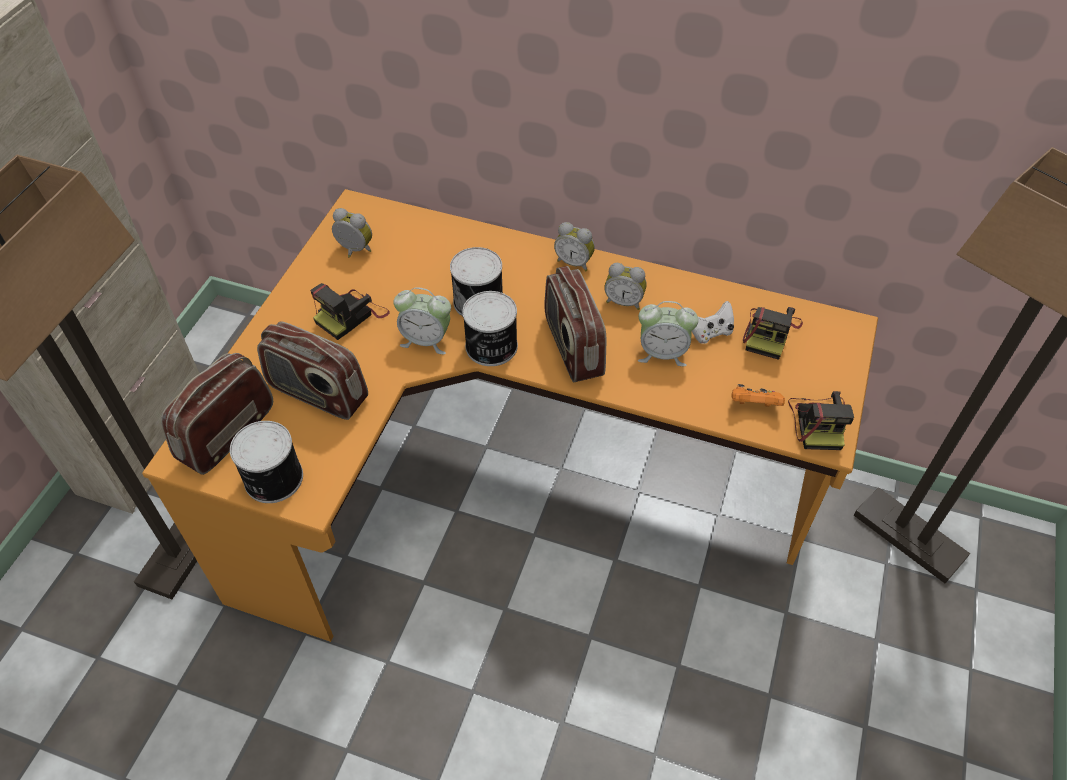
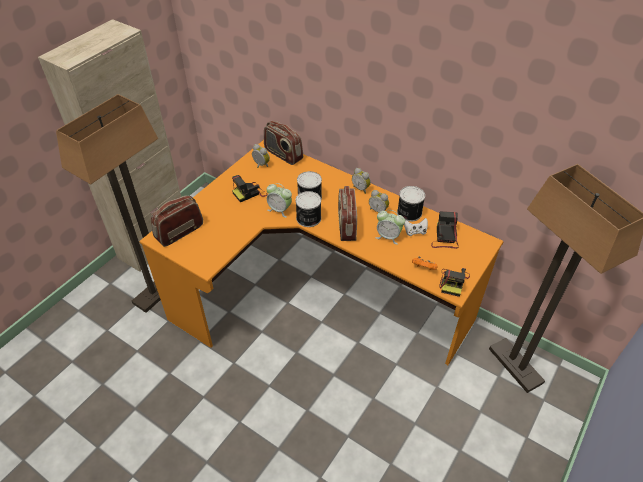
camera: 15 degrees right, 5 degrees down
(272, 479) = (192, 254): can -> can (408, 213)
(317, 393) = (223, 223): radio -> radio (283, 154)
(770, 333) = (444, 238): camera -> camera turned 150 degrees clockwise

